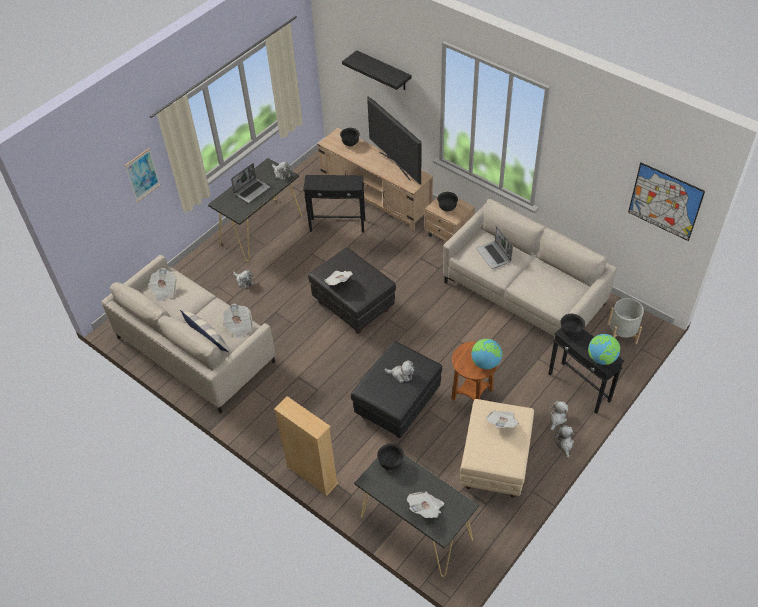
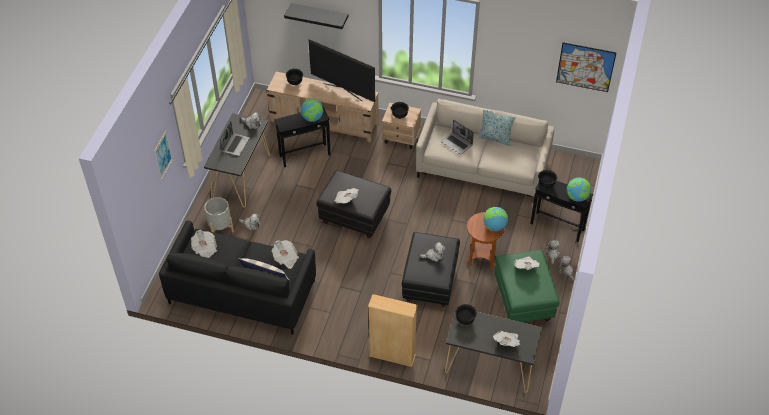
camera: 25 degrees left, 0 degrees up
(195, 349) = (242, 291): beige sofa -> black sofa
(344, 184) = (312, 118): none -> globe
(495, 463) = (524, 301): beige ottoman -> green ottoman
(541, 262) = (495, 138): none -> pillow
(622, 333) = (569, 177): grey planter -> grey planter (220, 227)

